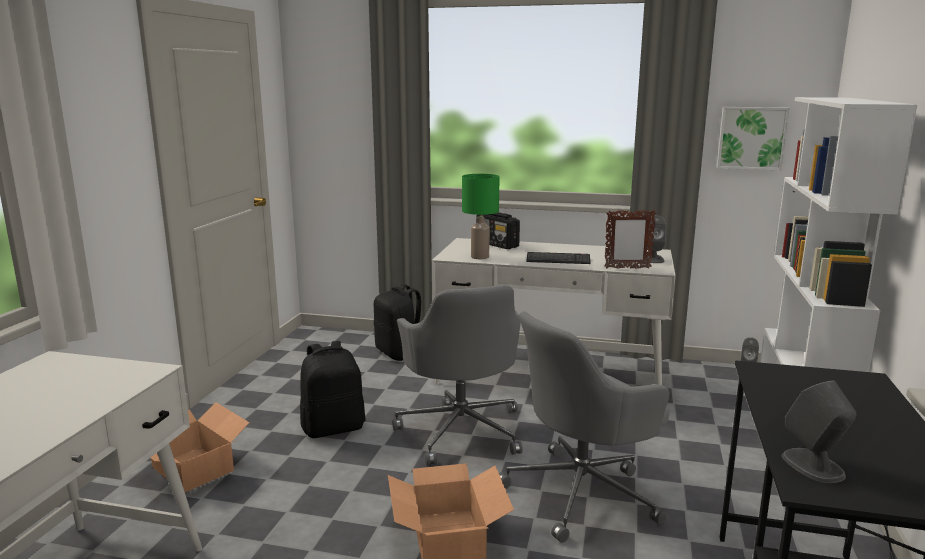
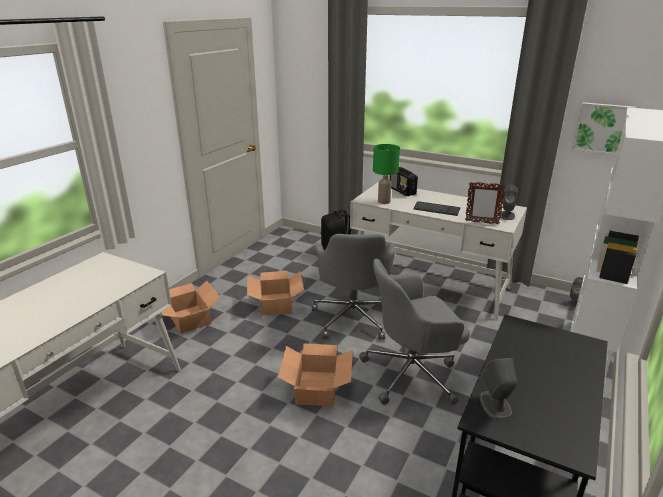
camera: 15 degrees right, 10 degrees up
(333, 428) = (276, 303): black backpack -> cardboard box

